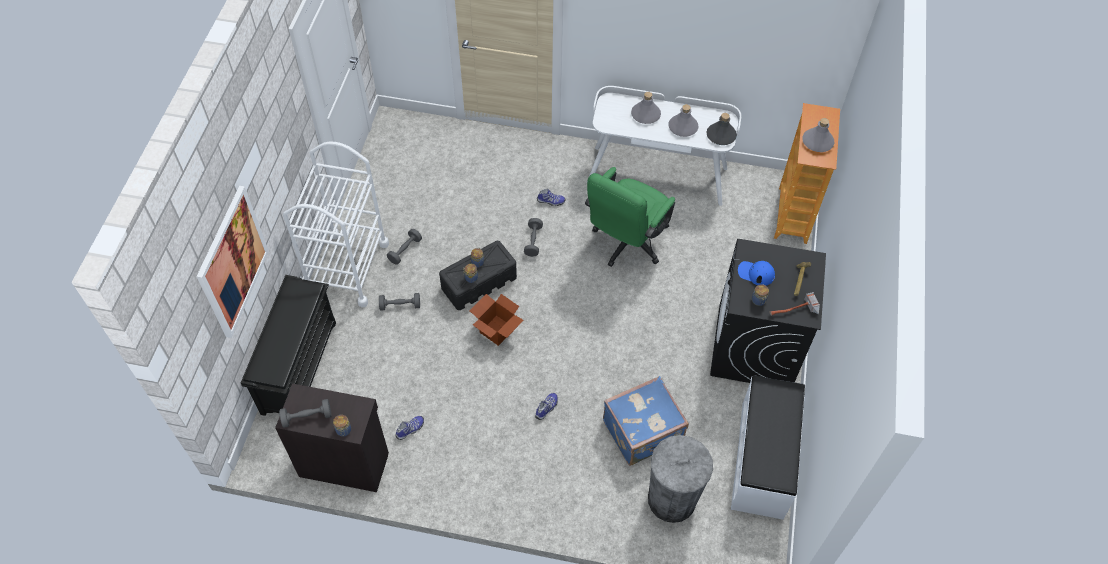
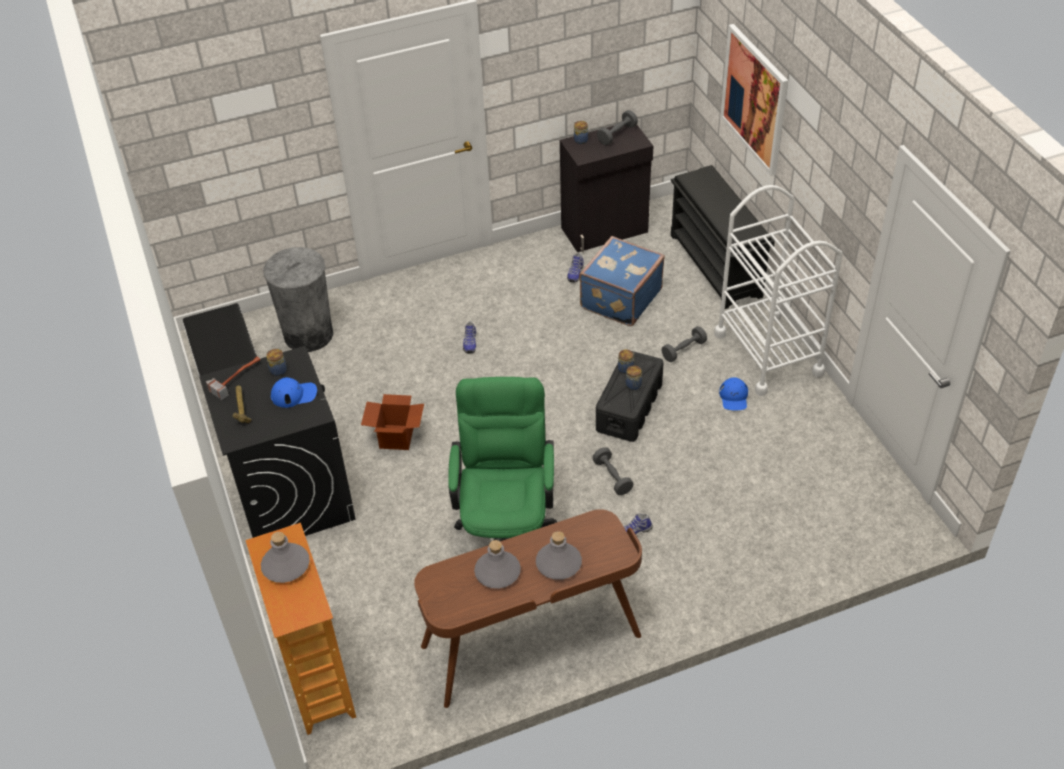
camera: 150 degrees right, 10 degrees down
(405, 250) = (734, 397): grey dumbbell -> blue cap
(497, 330) = (571, 377): cardboard box -> cardboard box (396, 437)
(643, 432) = (365, 368): blue suitcase -> blue suitcase (619, 298)
(657, 174) = (531, 642): white desk -> brown desk
(720, 136) = (440, 587): grey bottle -> none

